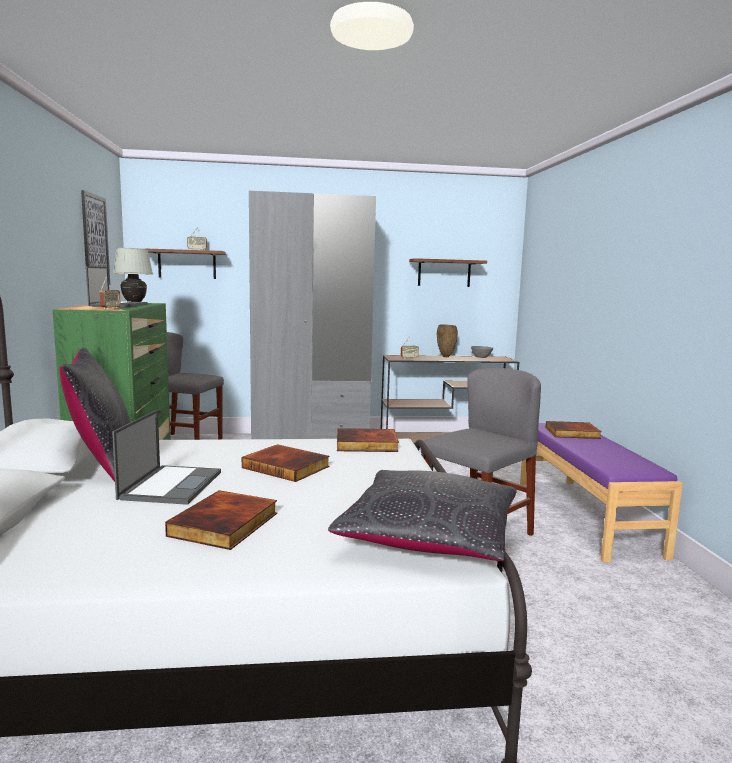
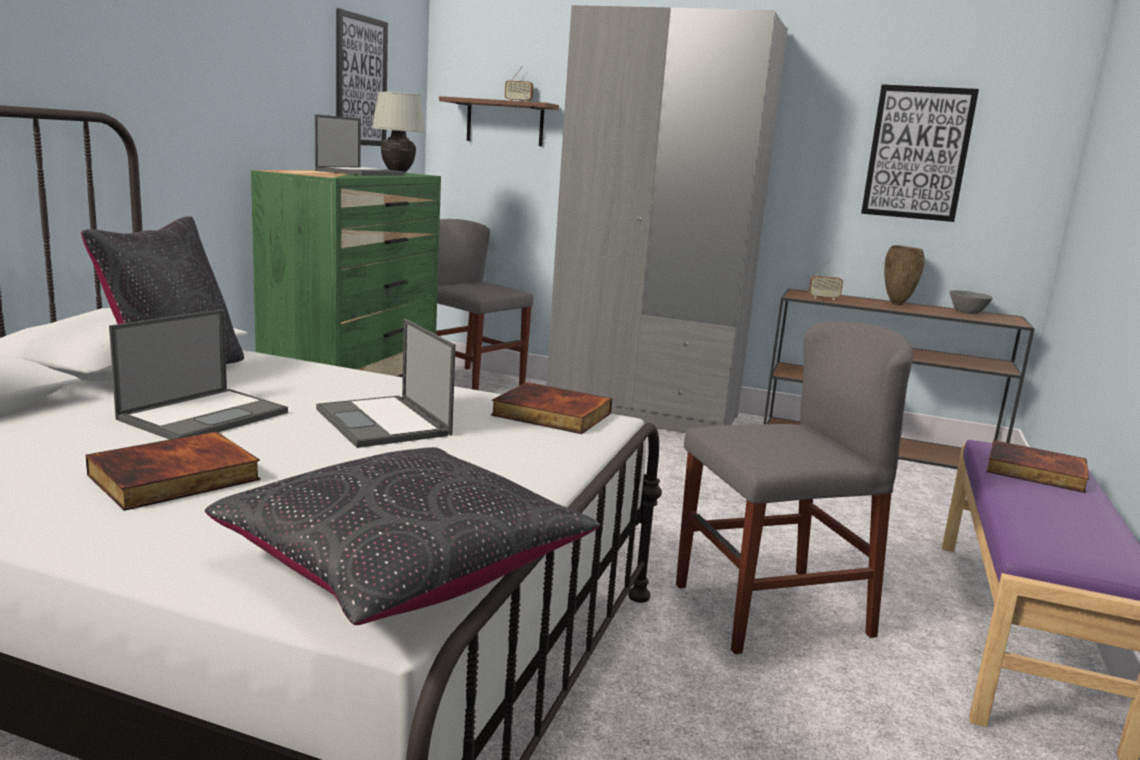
camera: 25 degrees right, 5 degrees up
(110, 308) = (325, 174): radio -> none
(287, 467) = (384, 422): book -> laptop
(444, 273) = (917, 153): shelf -> picture

